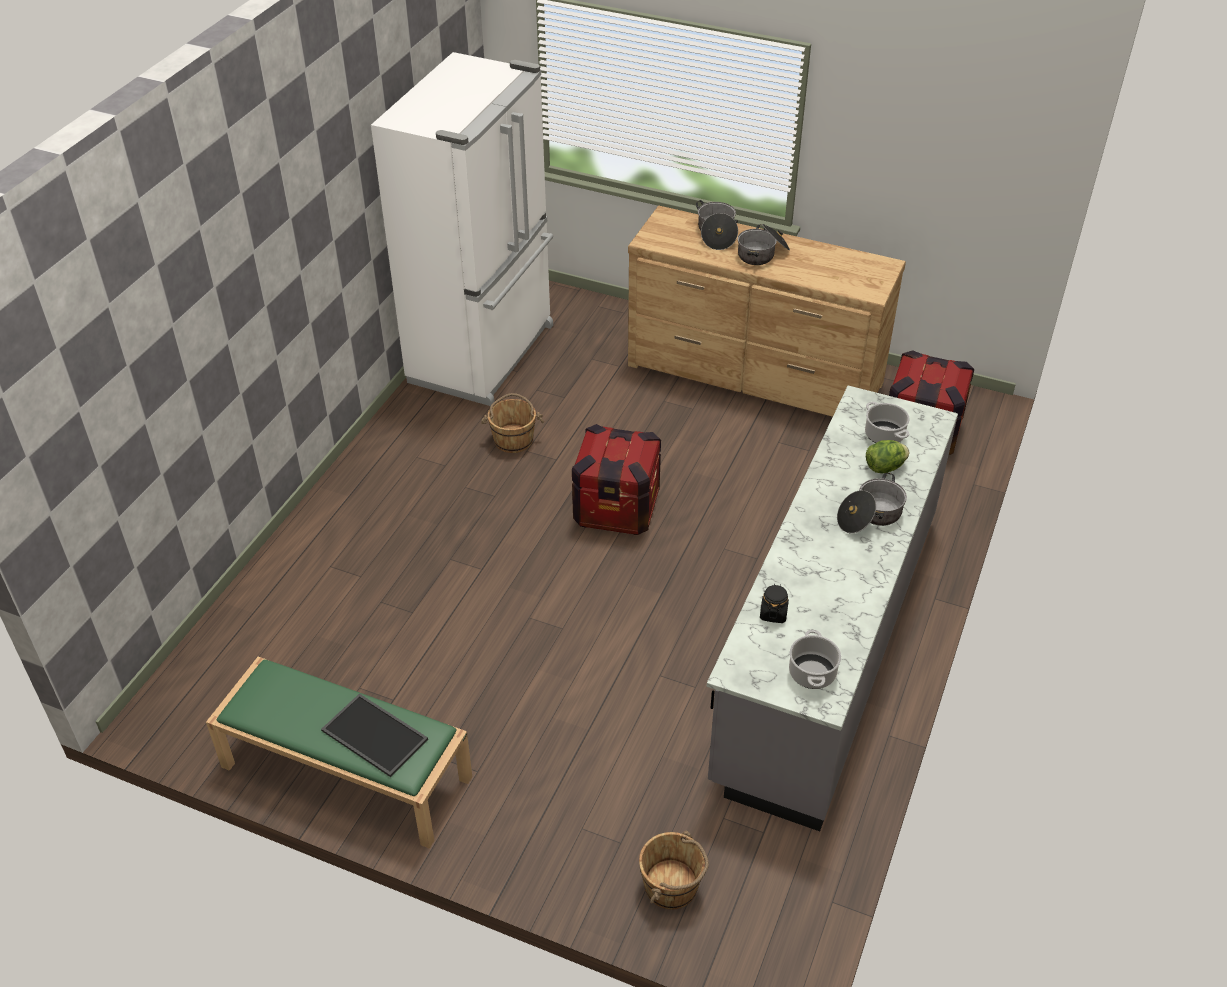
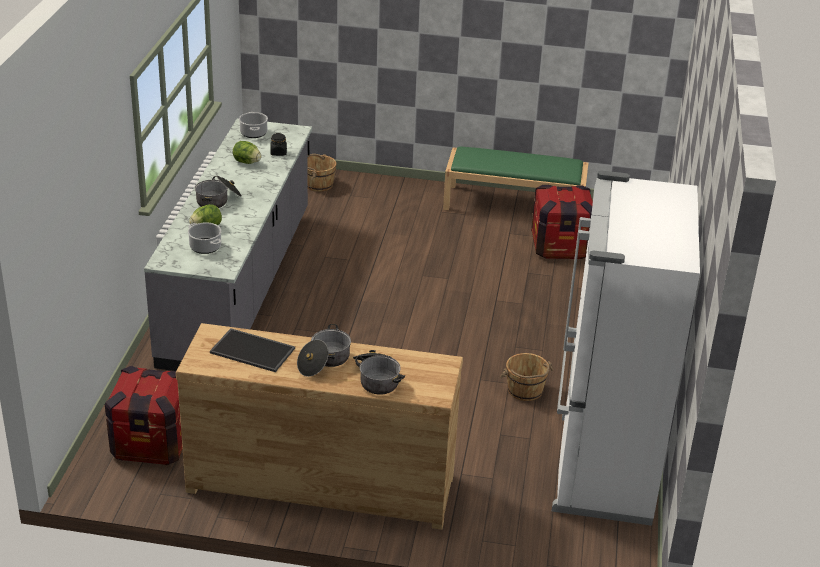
camera: 165 degrees right, 10 degrees down
(372, 735) = (493, 158): tray -> tray (253, 350)
(616, 508) = (414, 349): crate -> crate (560, 246)
(826, 596) = (247, 162): none -> lettuce

